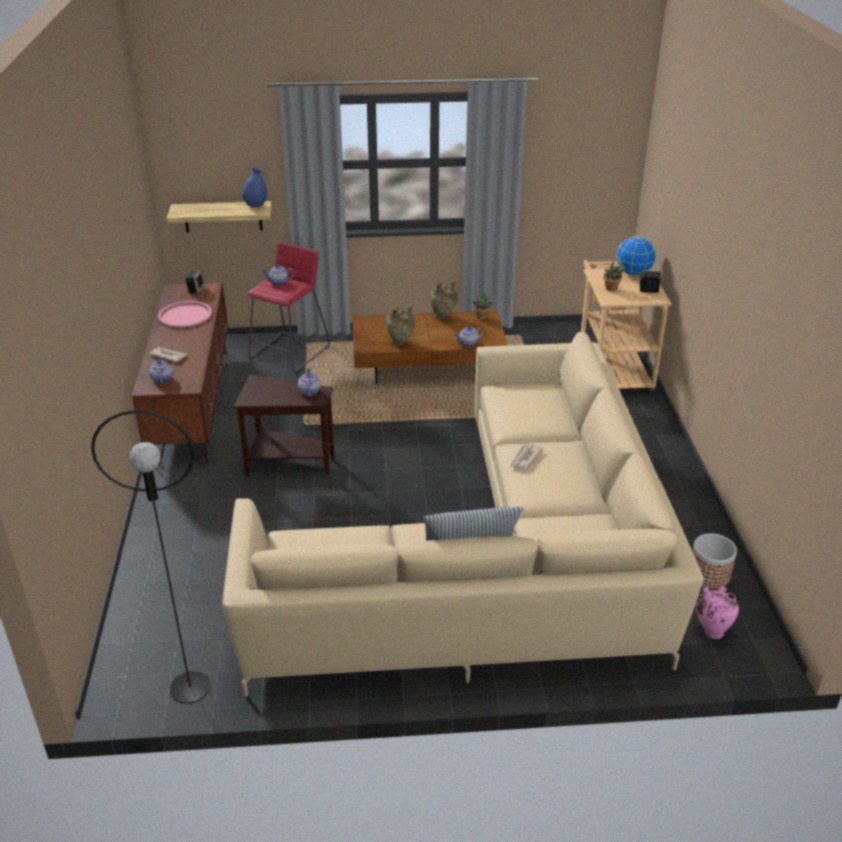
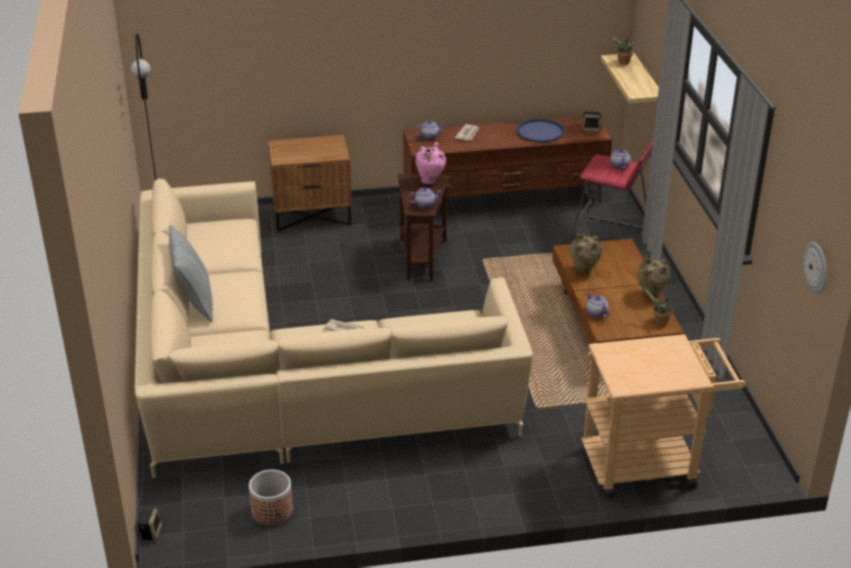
camera: 85 degrees right, 0 degrees up
(164, 542) = (312, 216): none -> brown nightstand
(185, 315) = (540, 131): pink tray -> blue tray
(255, 206) = (648, 90): blue vase -> none
(612, 162) = (816, 267): none -> wall clock
(612, 289) = (633, 352): potted plant -> potted plant (623, 63)
(633, 273) = (684, 371): globe -> none
(648, 290) = (639, 380): speaker -> speaker (150, 532)
(711, 630) = (196, 505): pink vase -> pink vase (430, 181)

